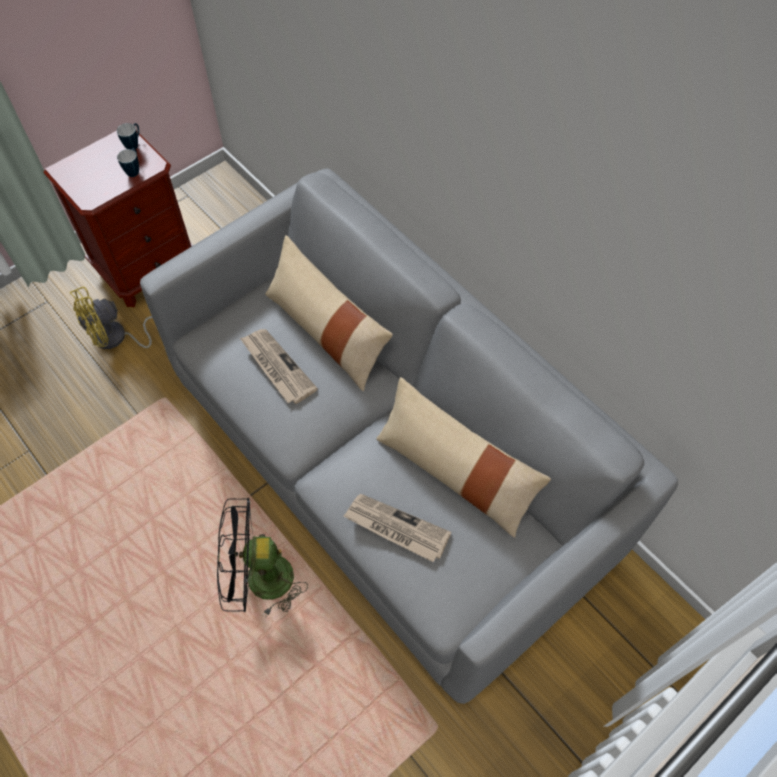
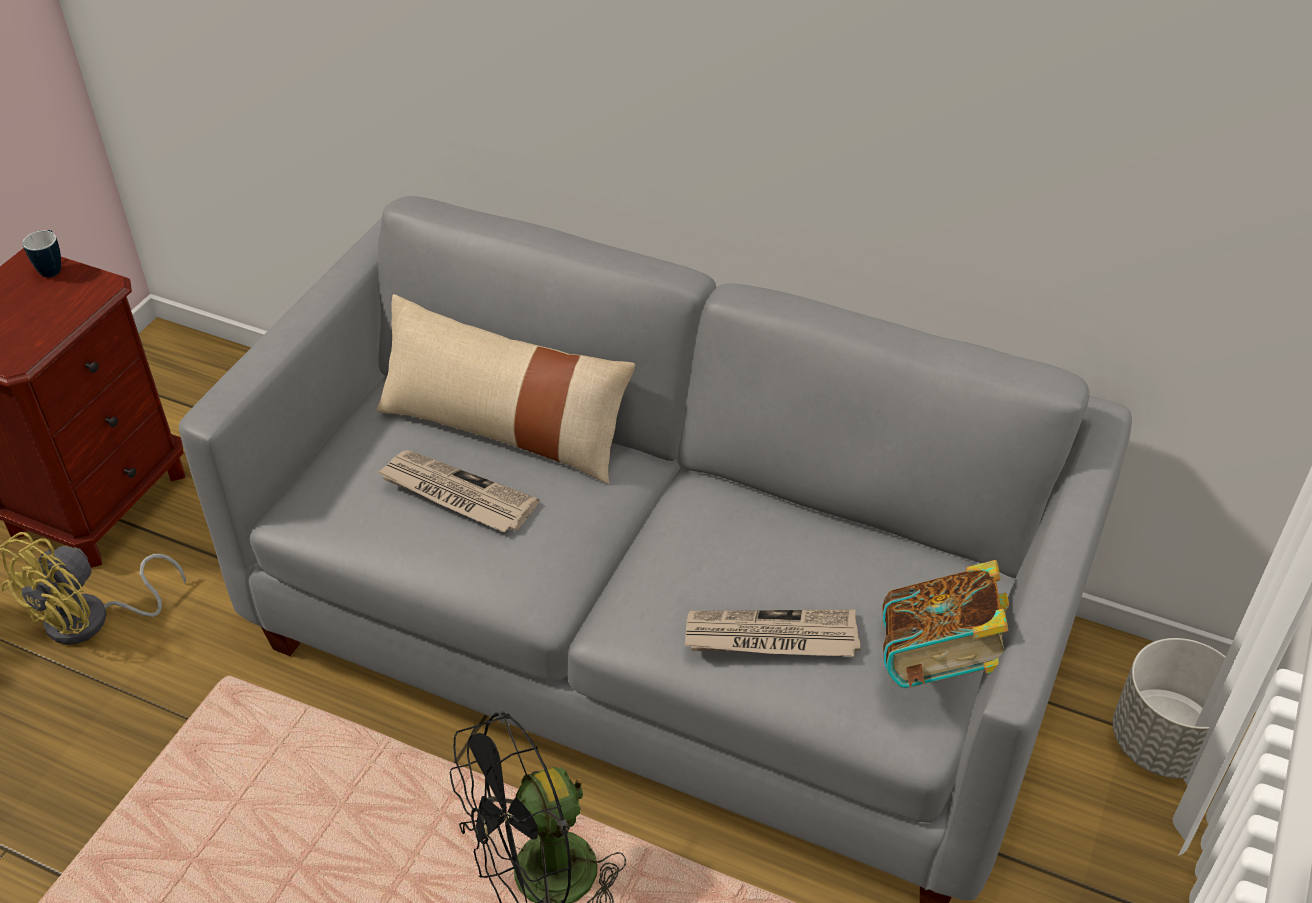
camera: 25 degrees left, 15 degrees down
(134, 170) = (73, 300): mug -> none
(455, 473) = (810, 538): beige pillow -> none
(480, 587) = (941, 665): none -> book
(639, 654) = (1162, 743): none -> grey planter

